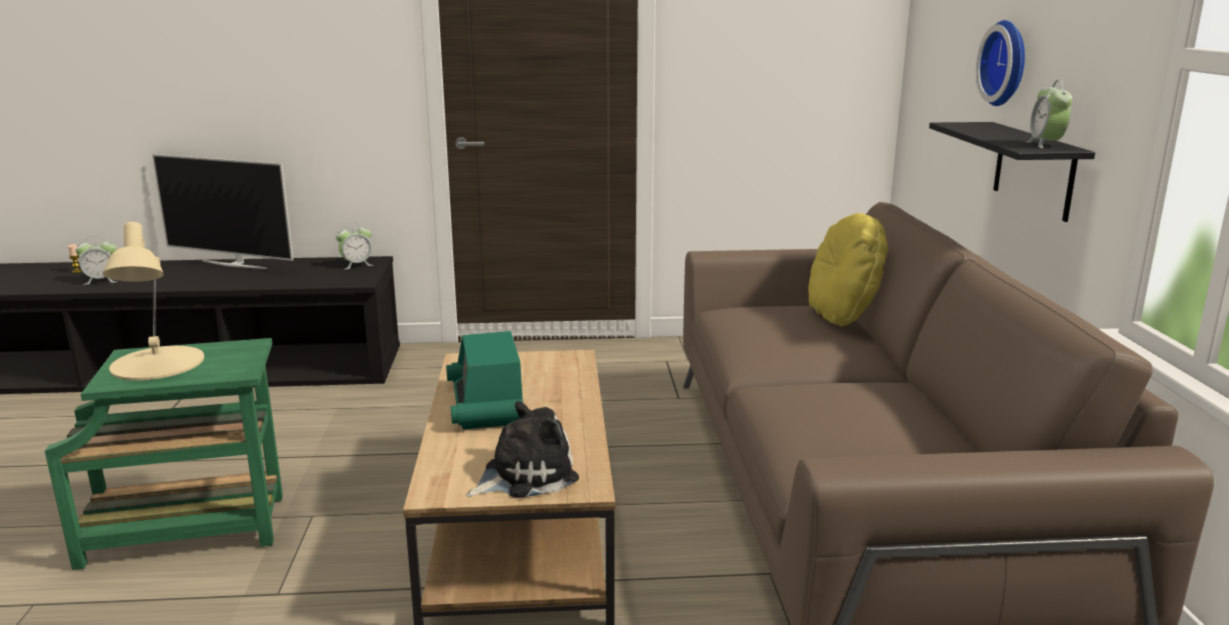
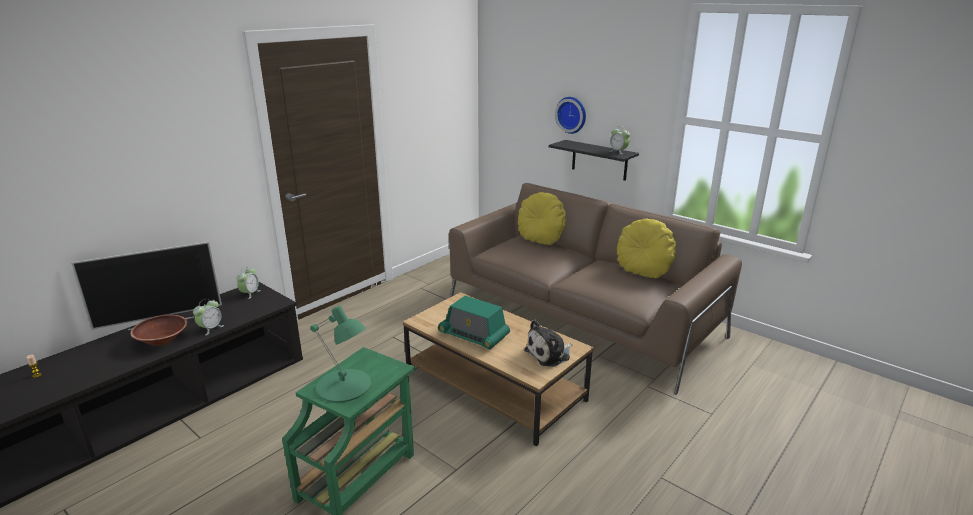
camera: 45 degrees left, 5 degrees up
(102, 281) = (84, 372): alarm clock -> alarm clock (210, 329)
(156, 364) = (344, 386): beige table lamp -> green table lamp
(200, 278) = (162, 340): none -> brown bowl
(524, 475) = (549, 354): plush toy -> plush toy turned 135 degrees counterclockwise
(939, 425) = (643, 272): none -> yellow pillow

